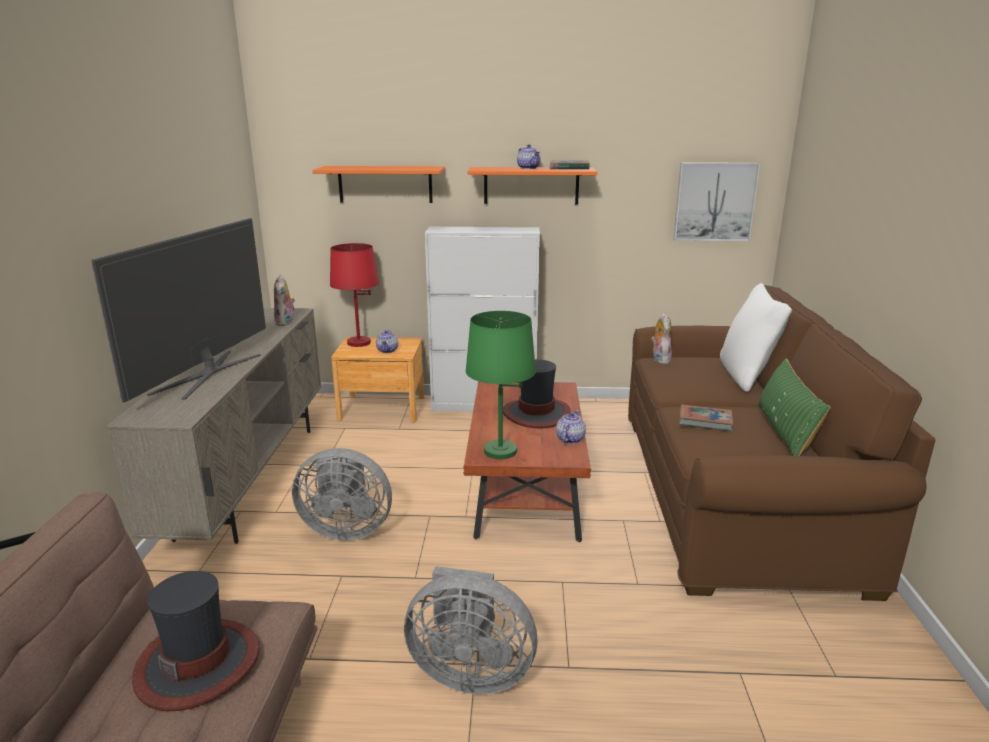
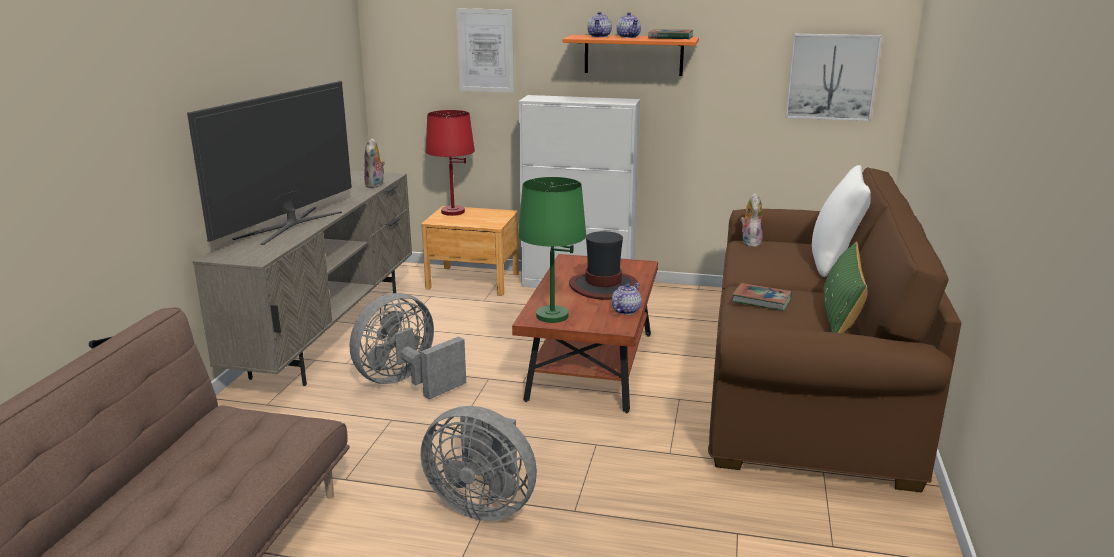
camera: 10 degrees right, 0 degrees up
(198, 663) = (238, 451): hat -> none
(346, 529) = (406, 383): grey fan -> grey fan turned 120 degrees clockwise
(385, 184) = (485, 50): orange shelf -> picture
(387, 350) = (478, 220): teapot -> teapot (599, 36)

